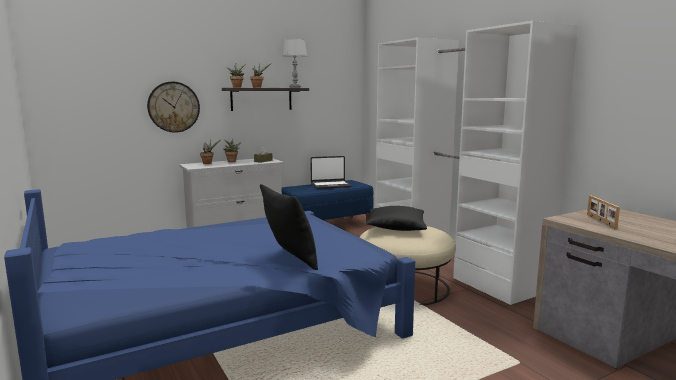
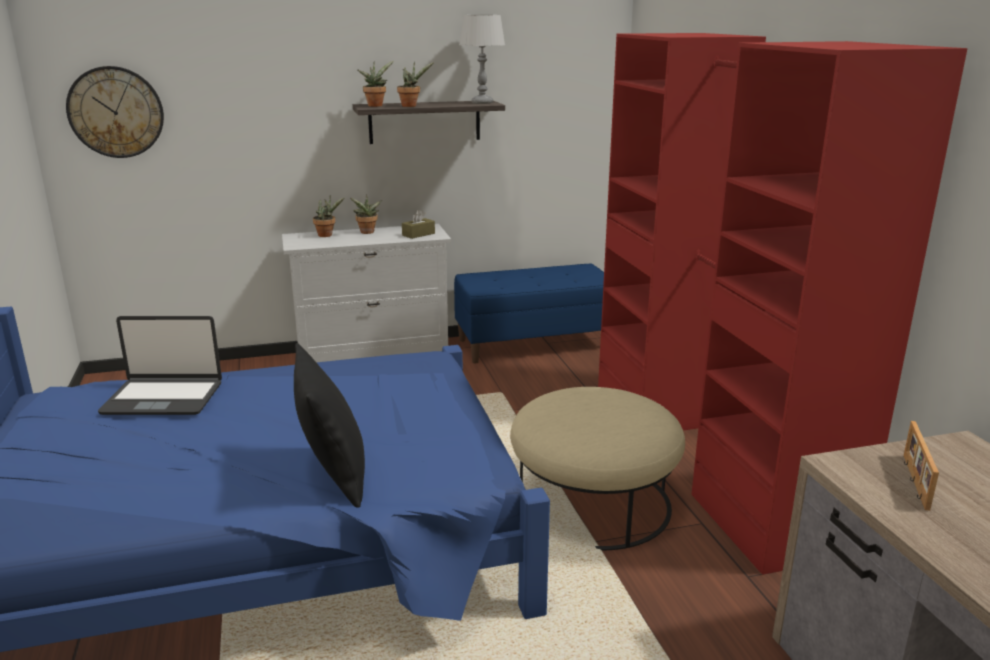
camera: 15 degrees right, 10 degrees up
(173, 107) = (271, 139): wall clock -> wall clock (116, 112)
(330, 185) = (544, 276): laptop -> laptop (163, 398)
(396, 228) = (586, 401): black pillow -> none
(451, 262) = (708, 458): white wardrobe -> red wardrobe

